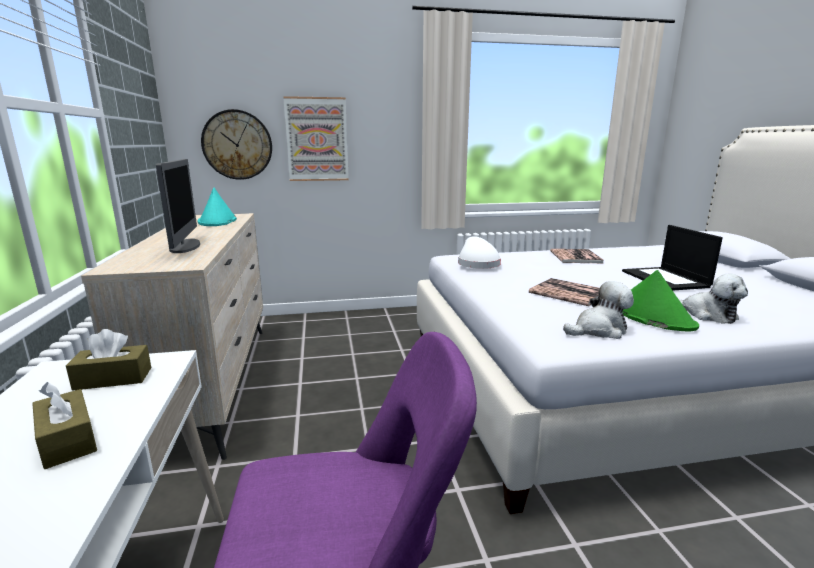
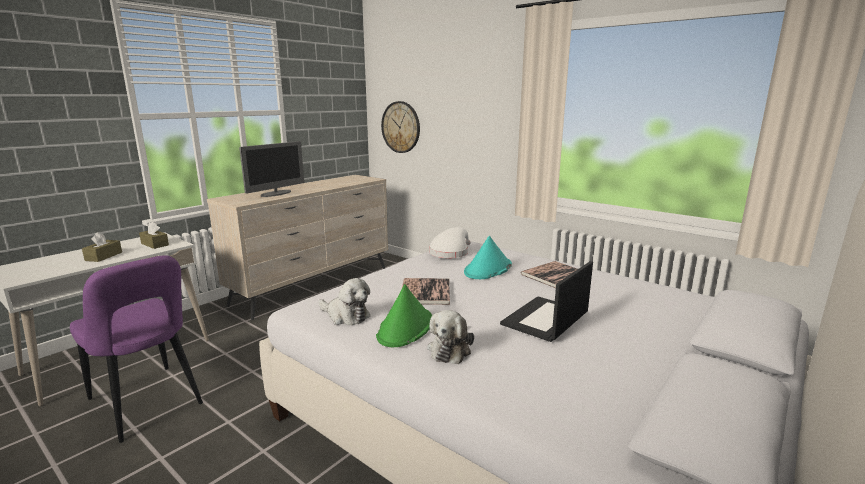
camera: 50 degrees right, 0 degrees up
(217, 221) = (346, 181): turquoise hat -> turquoise hat (488, 269)
(317, 139) = (447, 125): picture -> none

